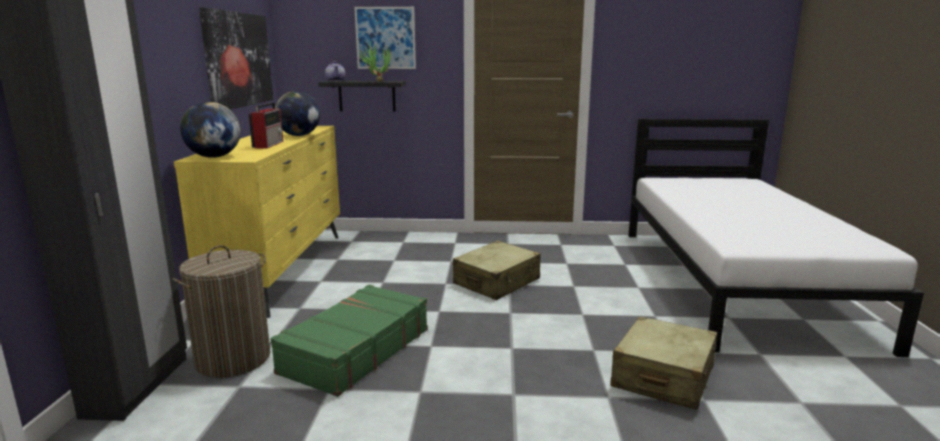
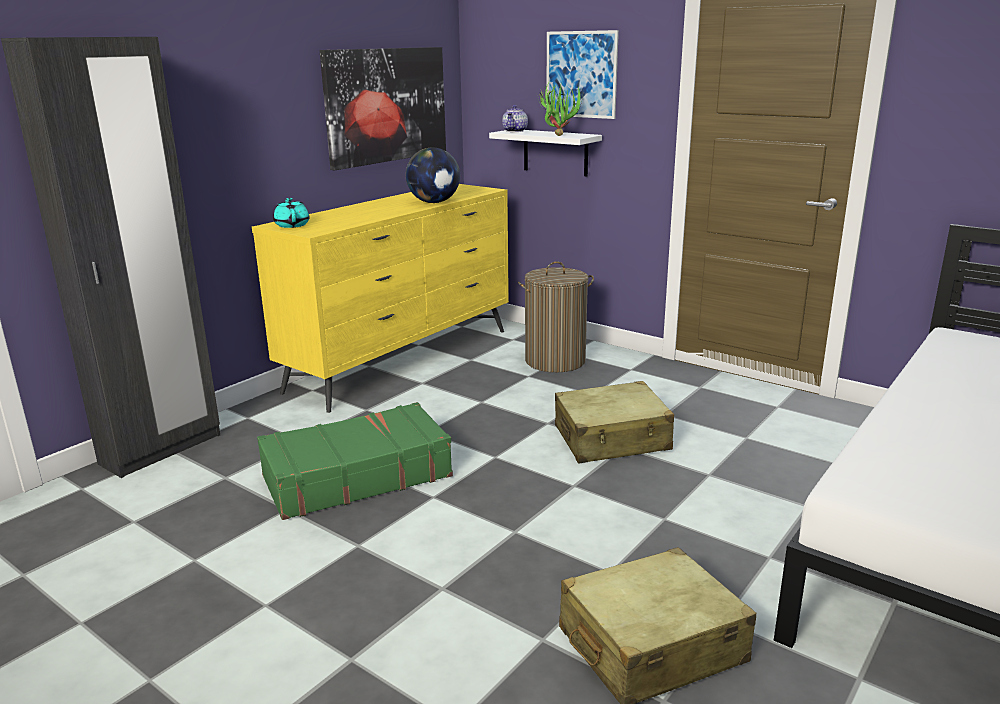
camera: 35 degrees right, 5 degrees up
(214, 157) = (292, 225): globe -> turquoise teapot
(233, 359) = (252, 447): laundry basket -> laundry basket (555, 361)
(269, 144) = (376, 213): radio -> none
(367, 96) = (555, 152): black shelf -> white shelf

